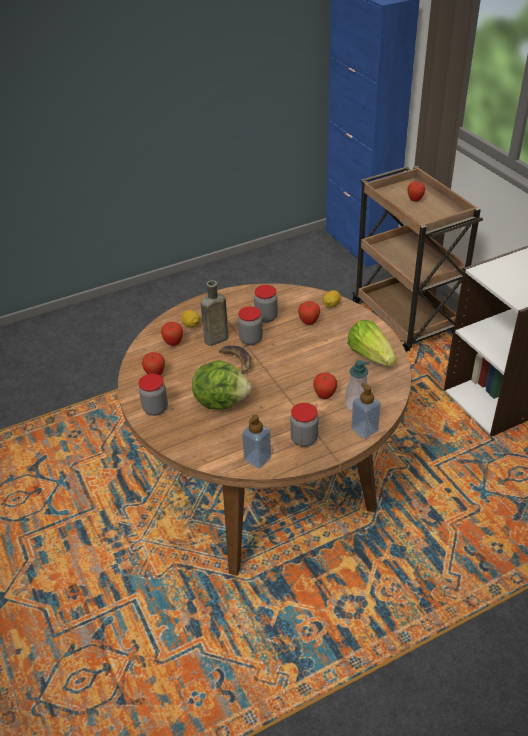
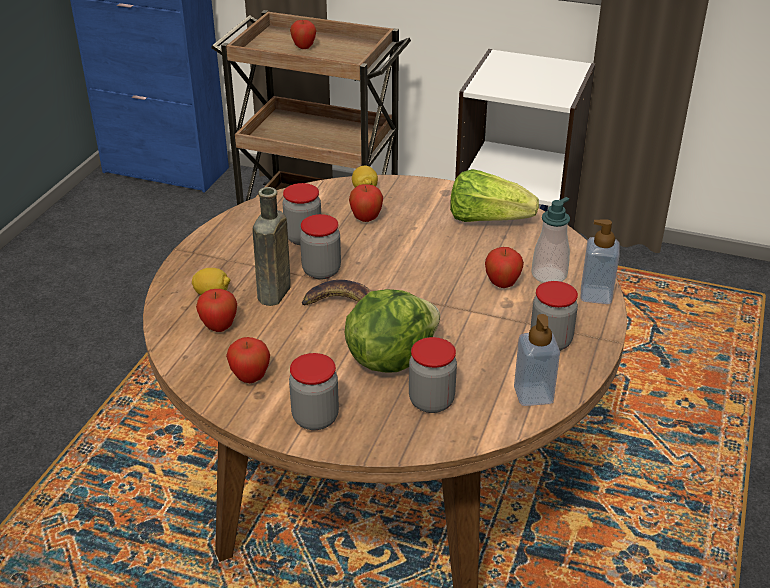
camera: 45 degrees left, 5 degrees down
(210, 432) = (431, 401): none -> jar

